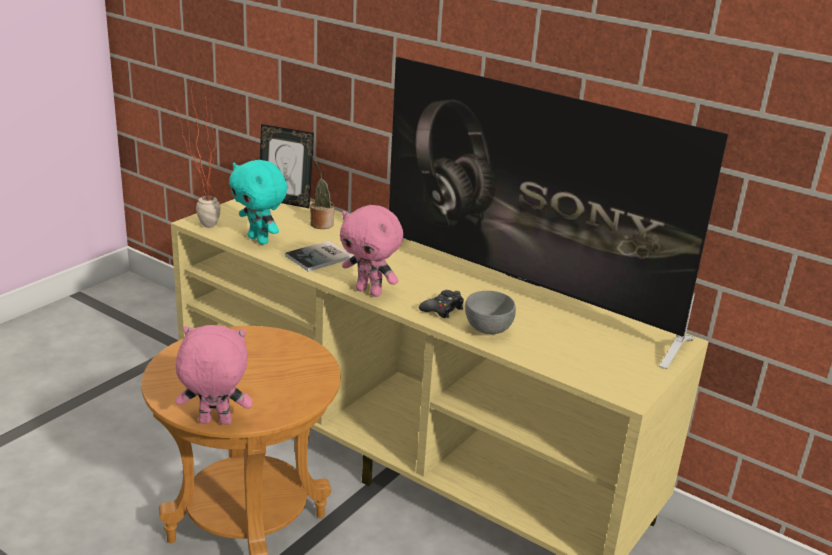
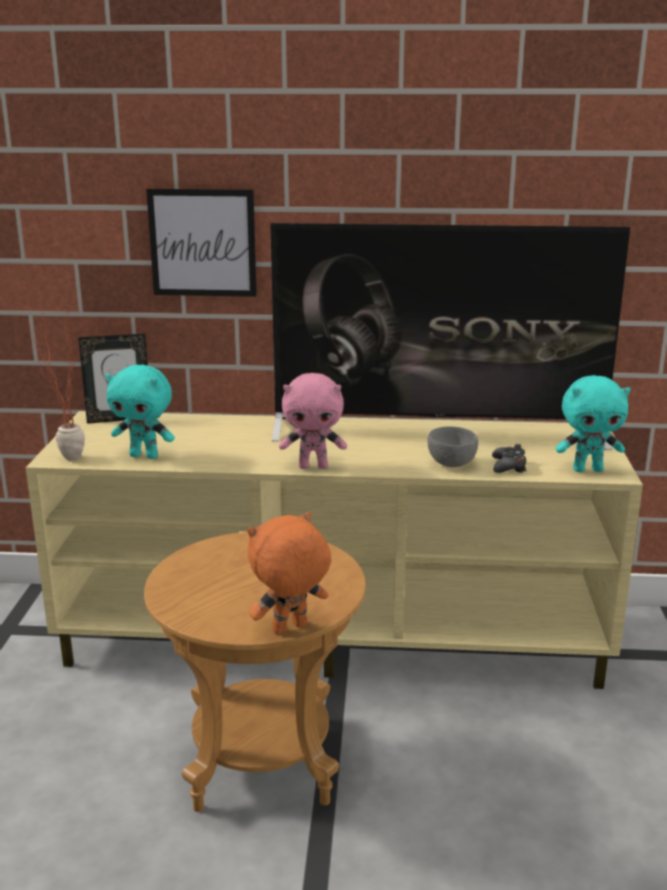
camera: 30 degrees left, 5 degrees down
(214, 423) = (290, 629): pink plush toy -> orange plush toy
(321, 223) = (183, 427): potted plant -> none
(321, 257) = (227, 453): book -> none
(368, 61) = (202, 243): none -> picture
(442, 309) = (394, 461): black game controller -> black game controller (508, 466)
(609, 380) = (588, 469): none -> turquoise plush toy

